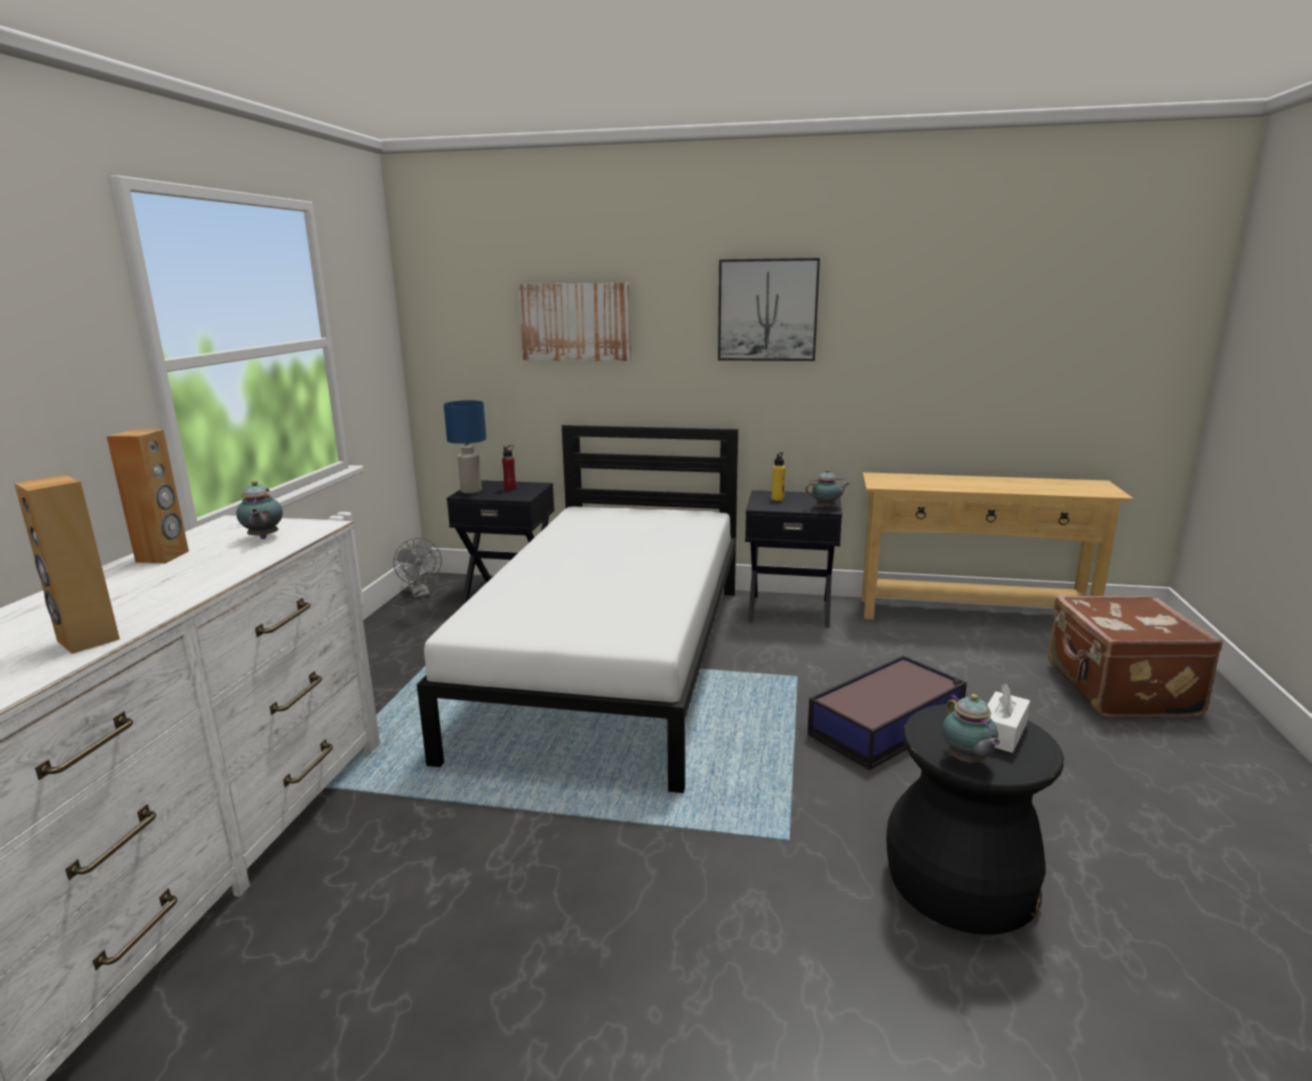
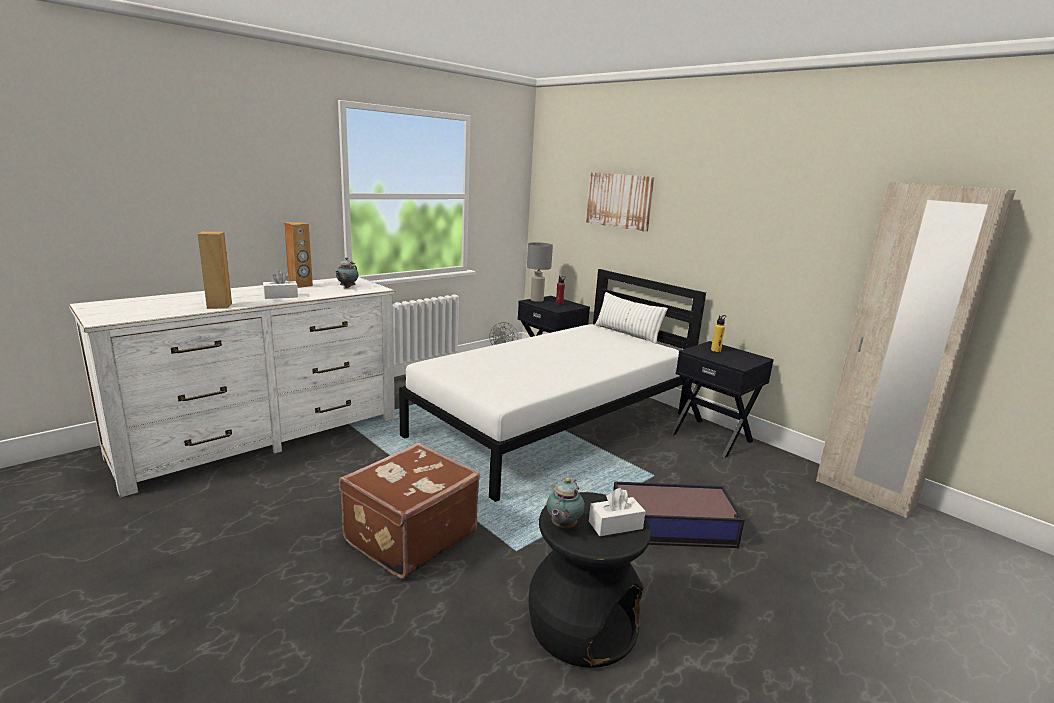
camera: 35 degrees right, 0 degrees up
(174, 585) = (281, 296): none -> white tissue box
(471, 491) = (537, 300): blue table lamp -> grey table lamp
(631, 507) = (627, 333): none -> white pillow
(767, 310) = (743, 205): picture -> none
(826, 507) = (741, 364): teapot -> none
(972, 615) = (864, 493): beige console table -> beige wardrobe
(1118, 690) = (921, 594): brown suitcase -> brown suitcase (408, 536)

